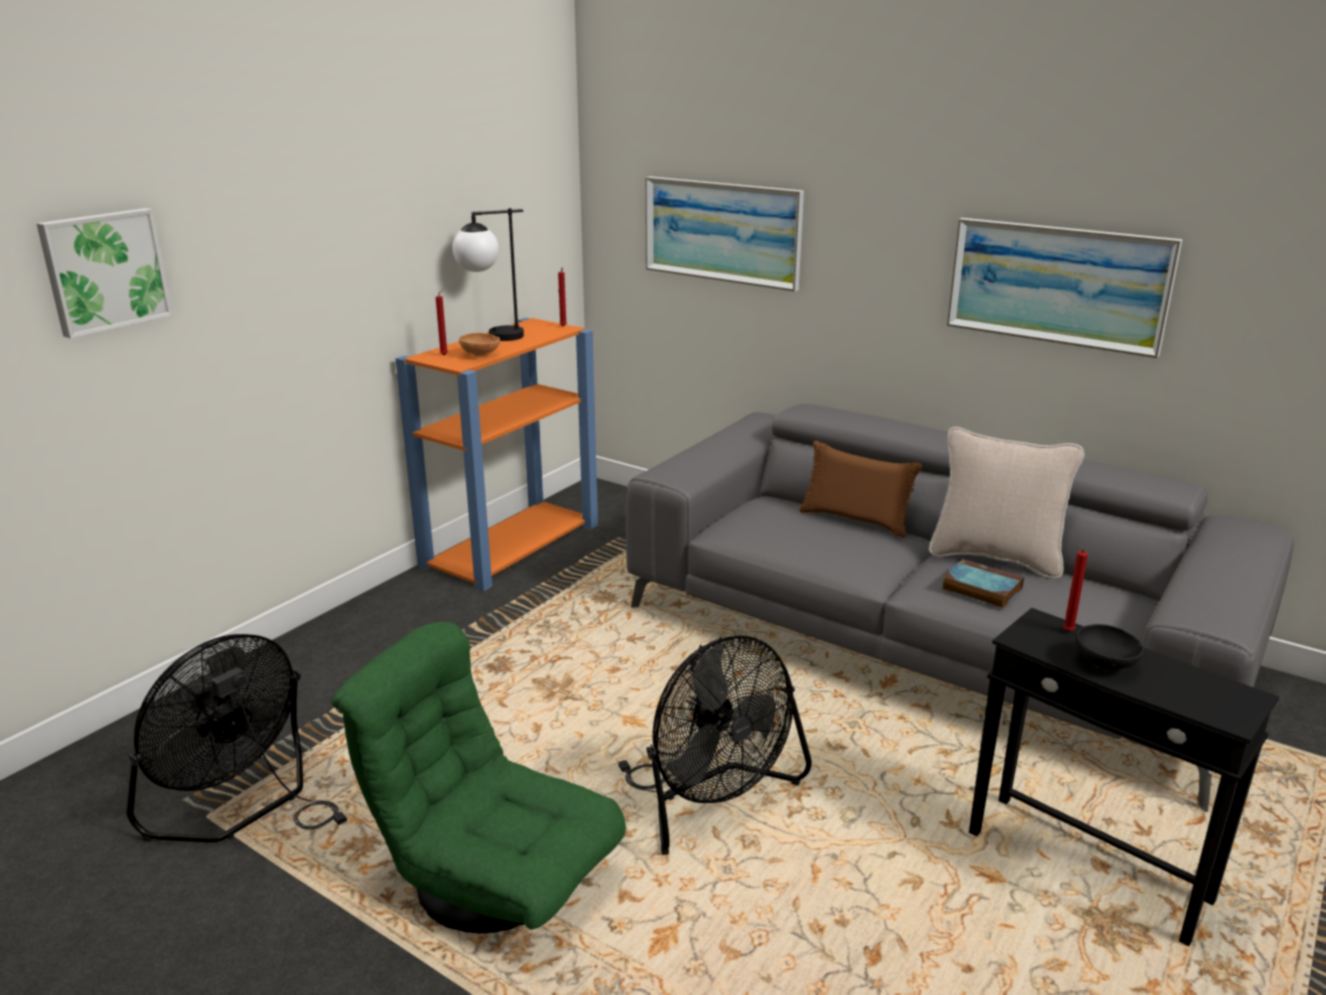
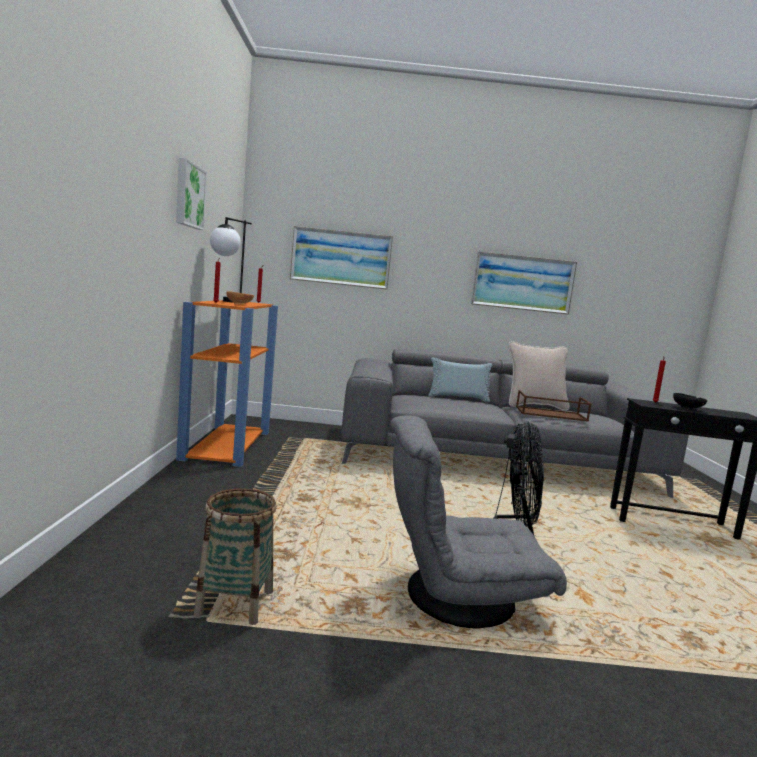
camera: 35 degrees left, 15 degrees down
(104, 271) = (74, 154): picture -> picture (188, 195)
(252, 804) = (235, 603): black fan -> basket
(496, 877) = (460, 595): green armchair -> grey armchair
(855, 520) = (458, 398): brown pillow -> blue pillow
(979, 588) = (550, 414): book -> brown tray

